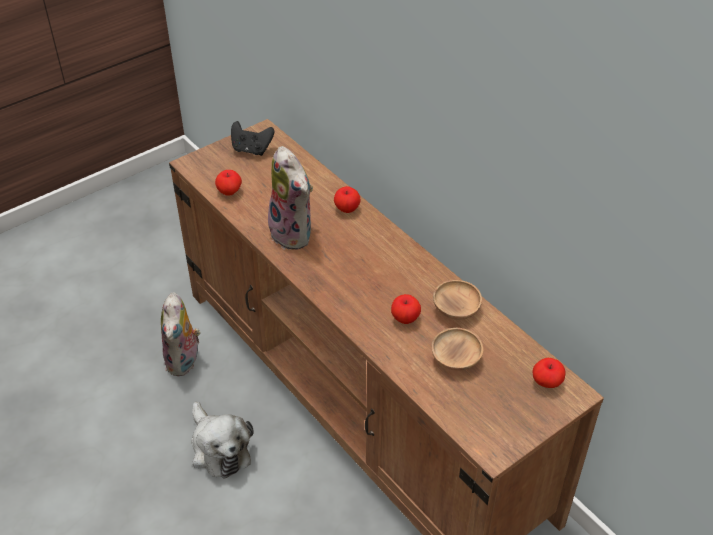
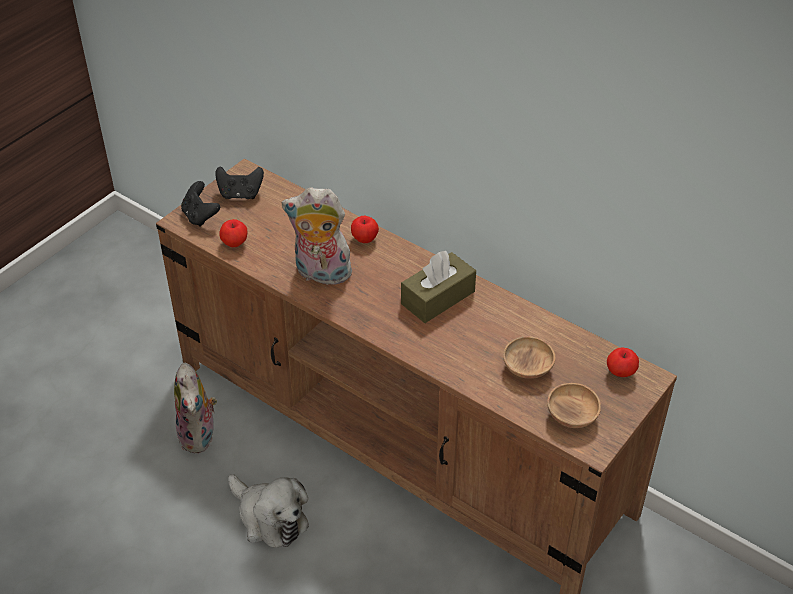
camera: 15 degrees left, 0 degrees up
(209, 163) = (200, 216): none -> black game controller
(294, 233) = (320, 274): plush toy -> plush toy turned 150 degrees clockwise
(394, 275) = (438, 298): none -> brown tissue box
(405, 318) = (464, 338): apple -> none
(456, 309) = (510, 319): brown bowl -> brown bowl (572, 415)

